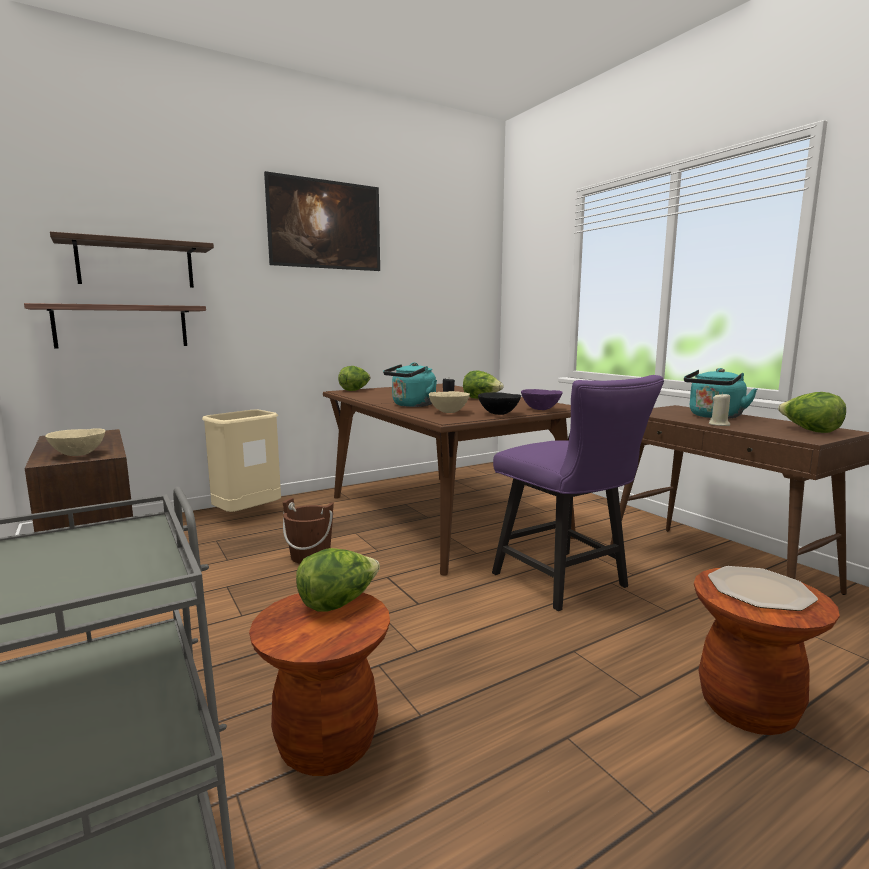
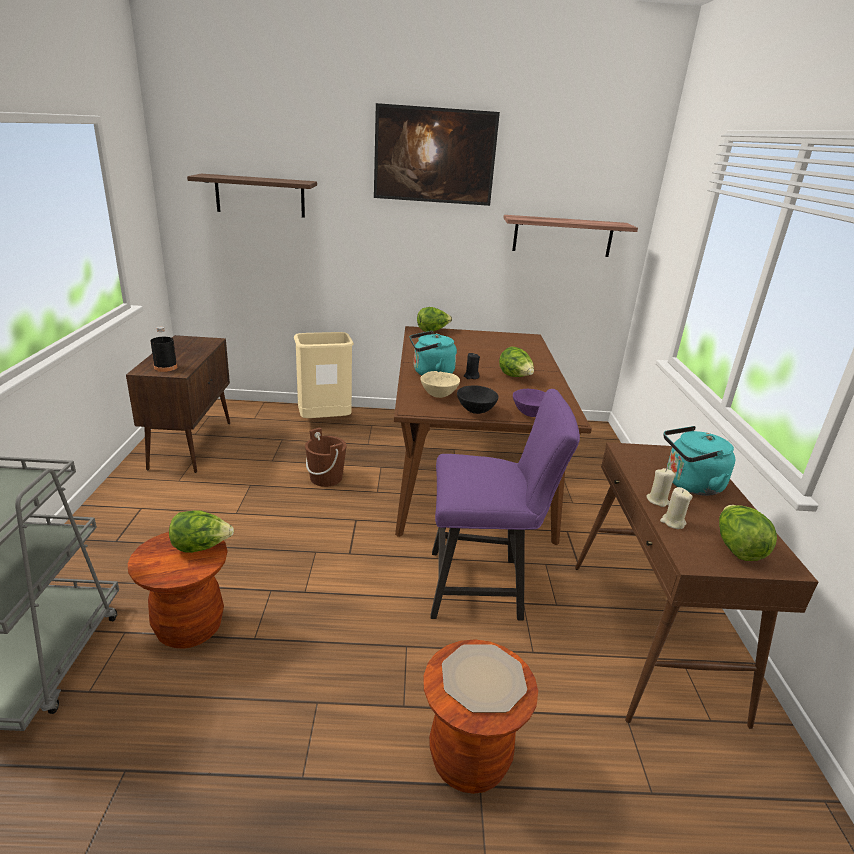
camera: 30 degrees right, 15 degrees up
(78, 455) = (165, 367): beige bowl -> black bottle
(122, 326) = (248, 248): shelf -> shelf (563, 236)
(567, 583) = (484, 586): purple chair -> purple chair turned 90 degrees counterclockwise
(752, 430) = (672, 522): none -> beige candle

